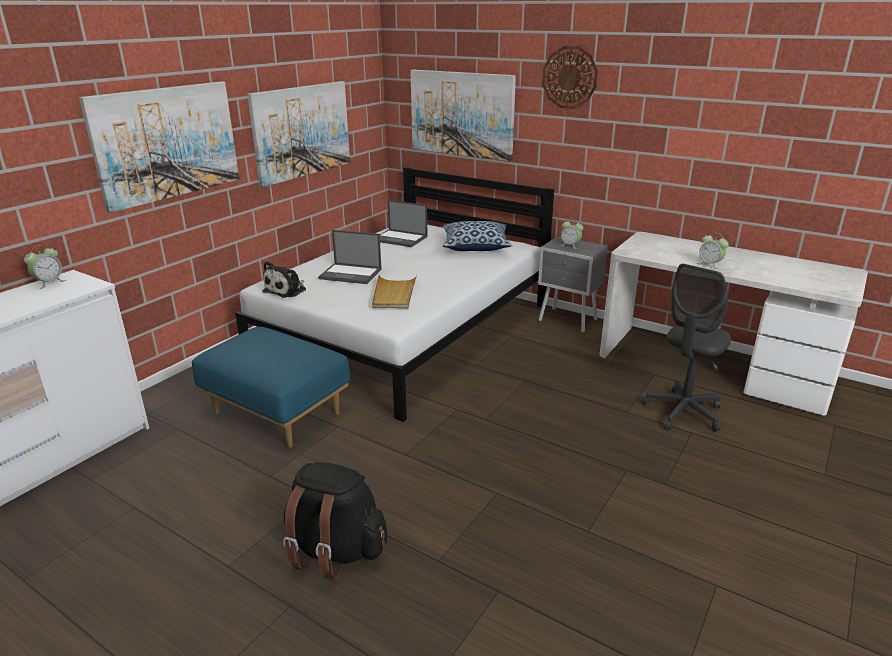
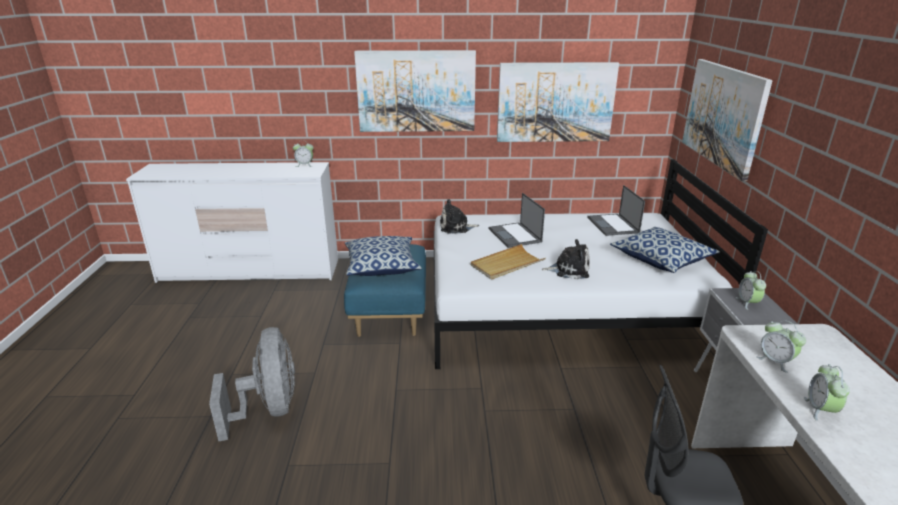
camera: 55 degrees right, 0 degrees up
(274, 355) = (382, 267): none -> pillow
(335, 550) = (269, 409): black backpack -> grey fan
(440, 277) = (569, 270): none -> plush toy
(569, 77) = (818, 93): wall clock -> none
(660, 256) = (775, 361): none -> alarm clock

